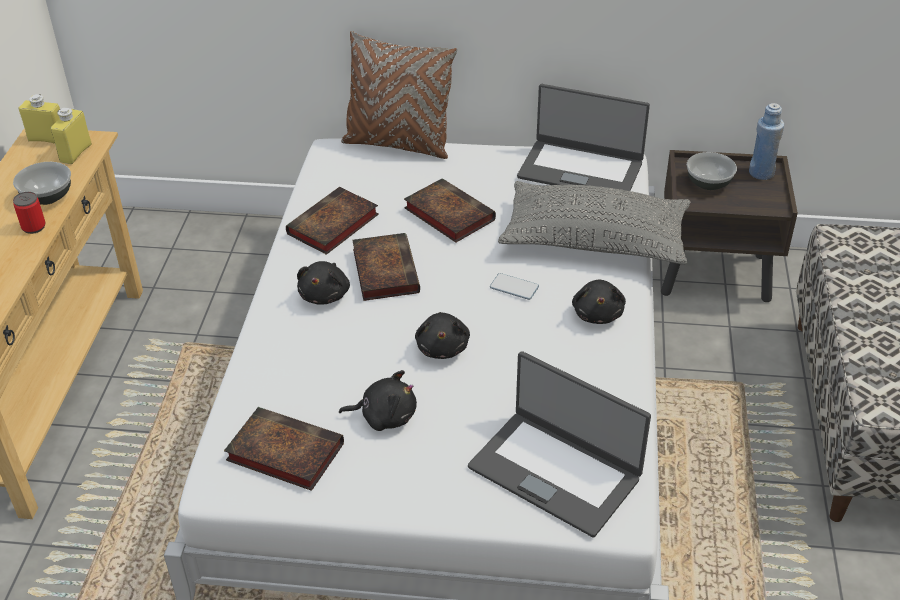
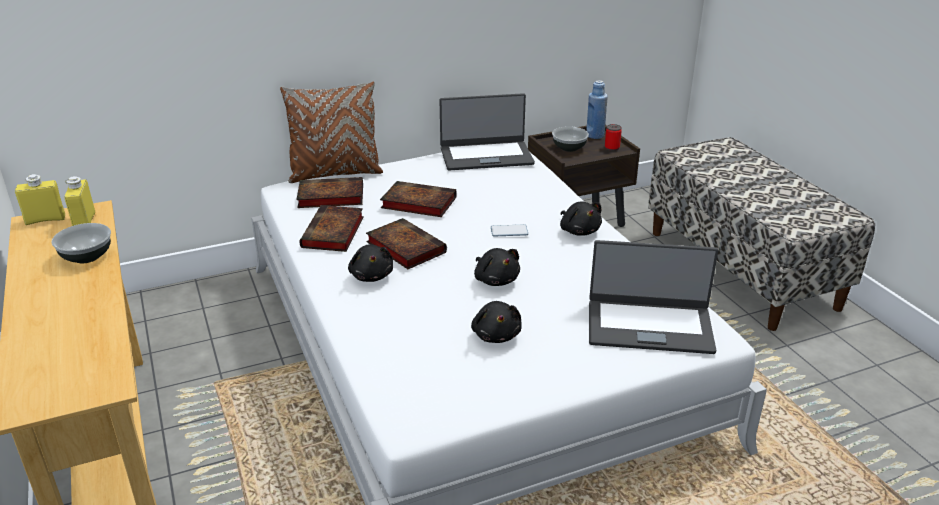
camera: 30 degrees left, 10 degrees down
(34, 227) = (94, 280): can -> can (612, 148)
(282, 452) = (440, 385): book -> book (329, 197)
(385, 416) = (496, 335): black plush toy -> black plush toy turned 105 degrees clockwise
(594, 240) = (535, 191): grey pillow -> none

